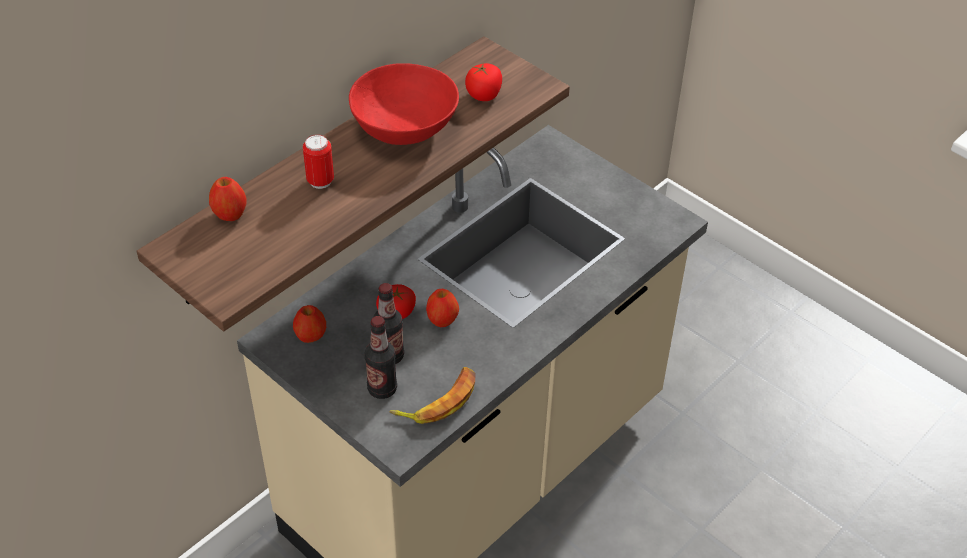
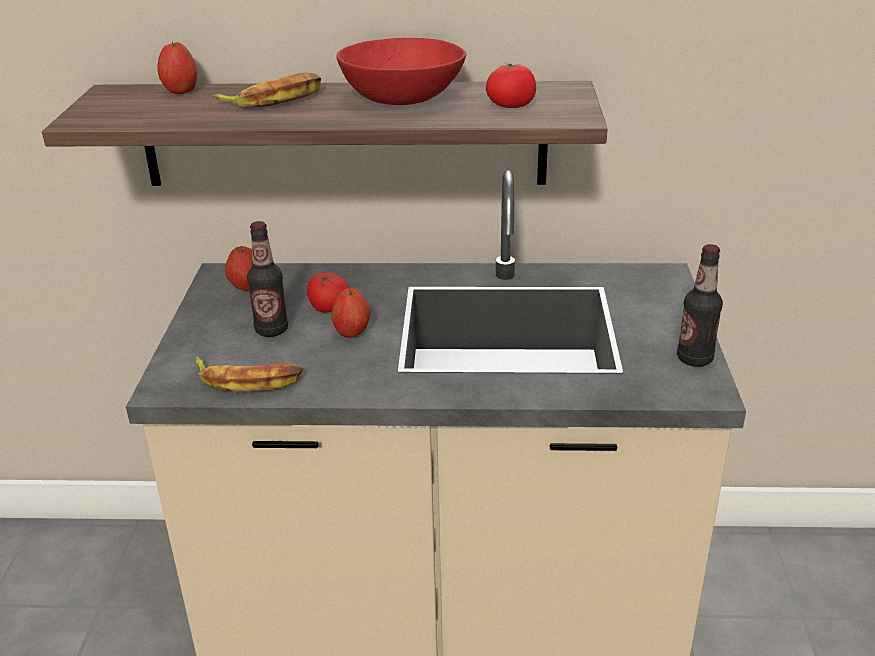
camera: 50 degrees right, 15 degrees down
(320, 181) = (274, 99): can -> banana
(382, 389) = (226, 345): bottle -> bottle (694, 359)

